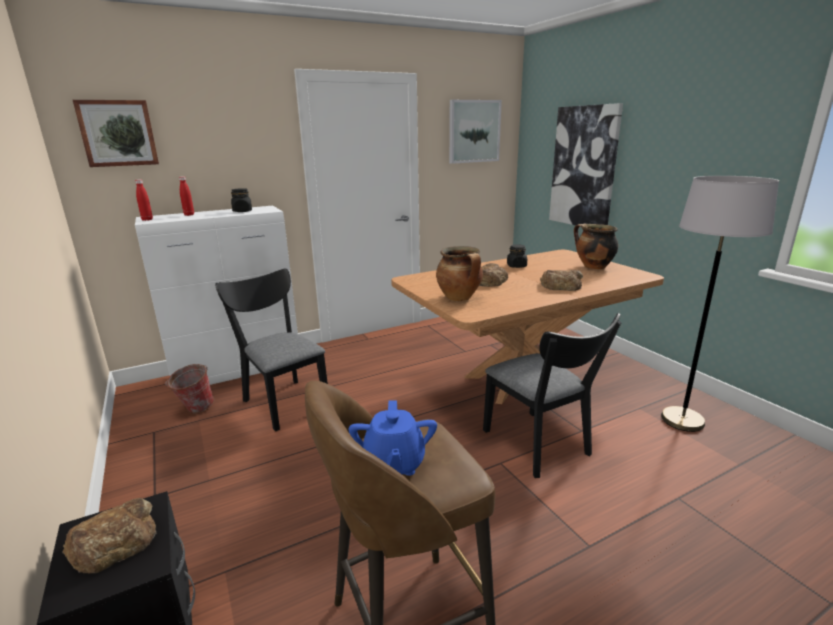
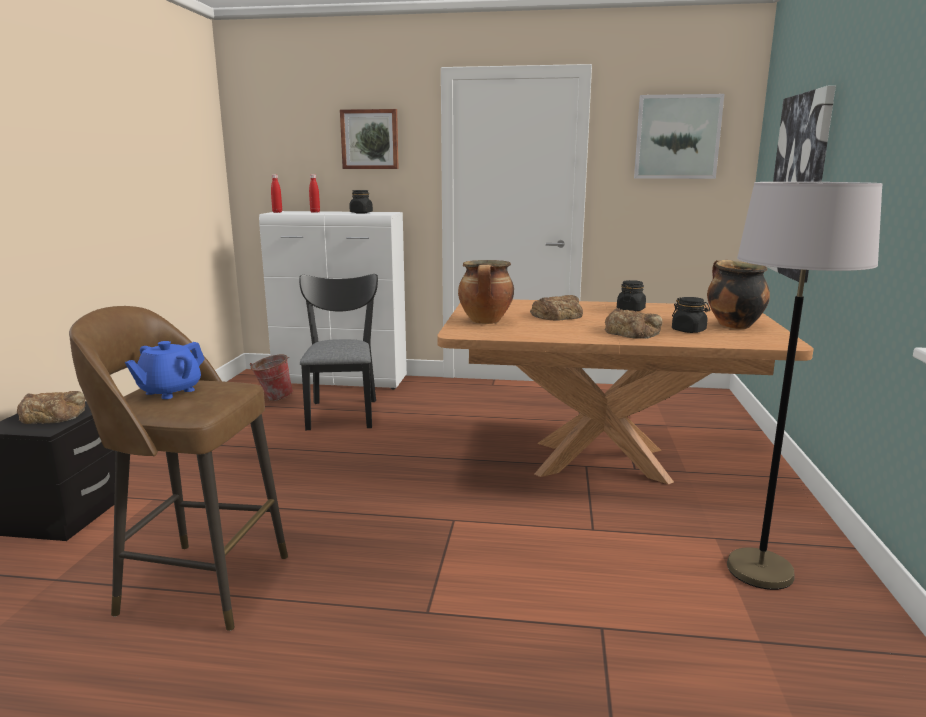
camera: 35 degrees right, 5 degrees down
(118, 133) = (275, 133): picture -> picture (370, 139)
(540, 446) = (518, 524): black chair -> none
(584, 276) = (689, 330): none -> black jar

